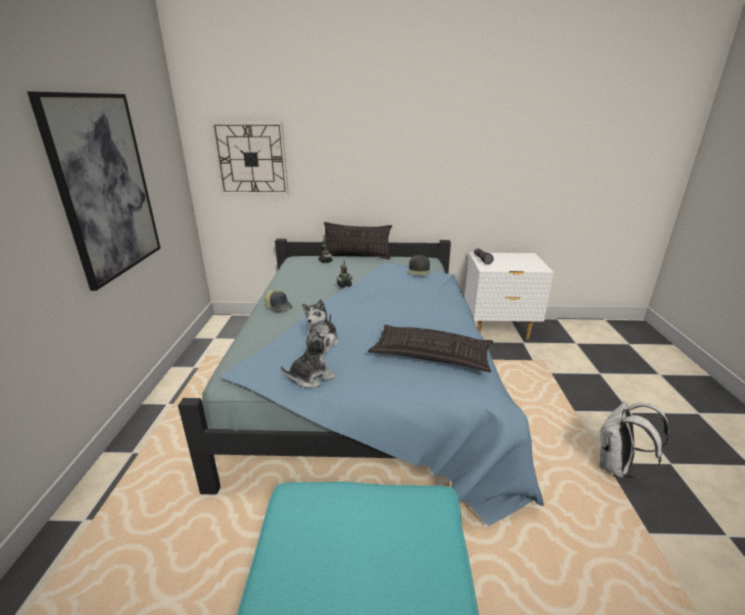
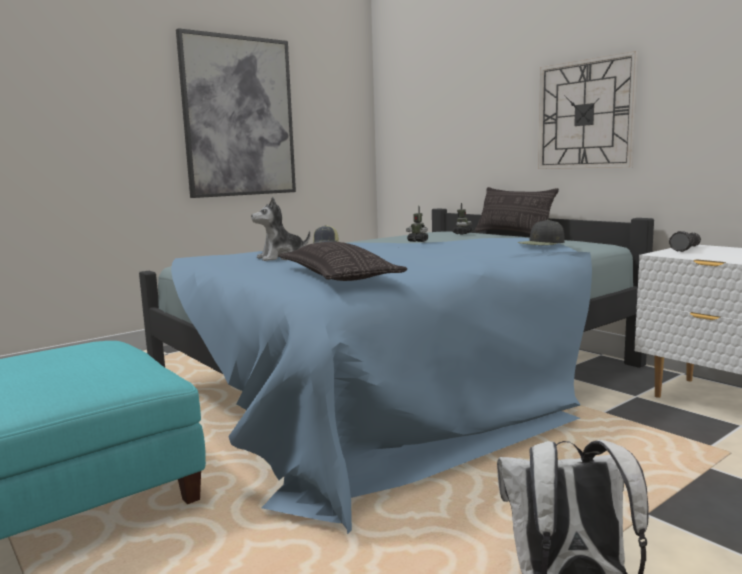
camera: 50 degrees right, 15 degrees down
(251, 159) = (424, 111): wall clock -> wall clock (585, 114)
(311, 377) = (216, 266): plush toy -> none

